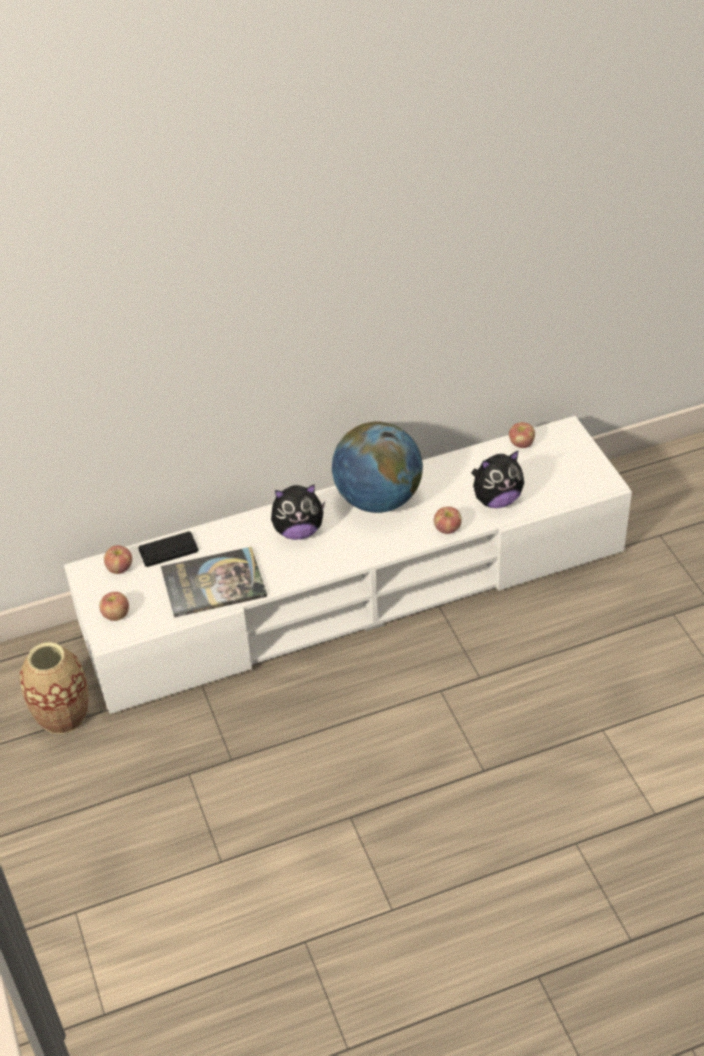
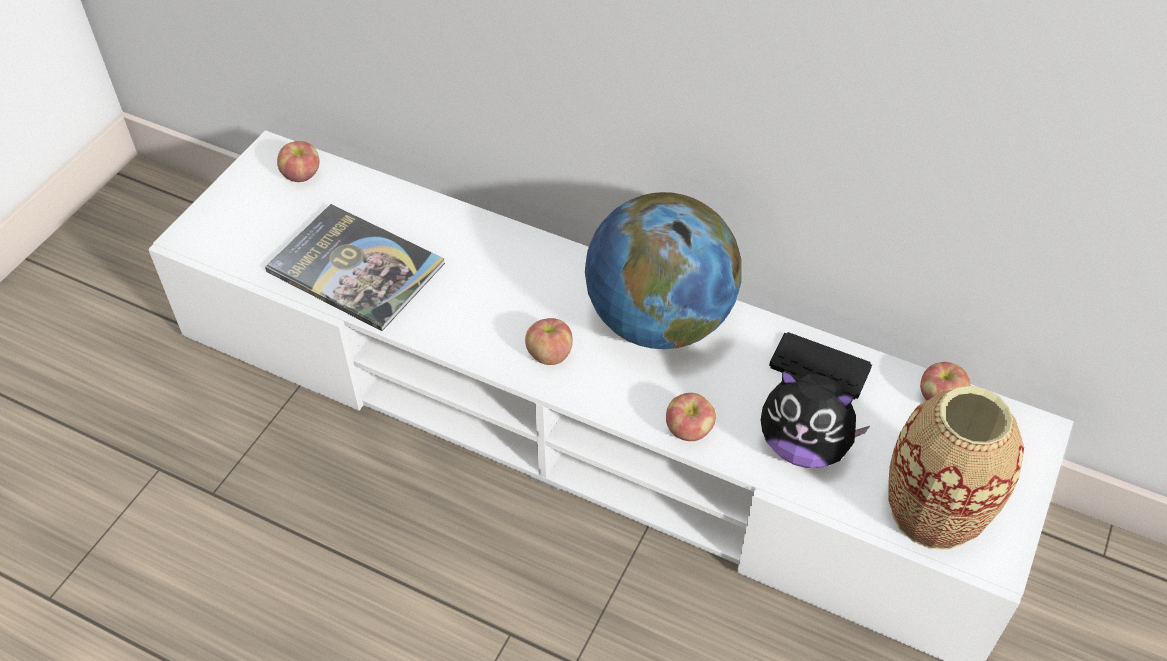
camera: 45 degrees right, 5 degrees up
(63, 715) = (156, 300): vase -> vase (934, 512)
(116, 615) = (226, 221): apple -> apple (549, 354)
(168, 550) = (369, 194): black game controller -> black game controller (820, 367)
(298, 531) = (520, 284): plush toy -> none

